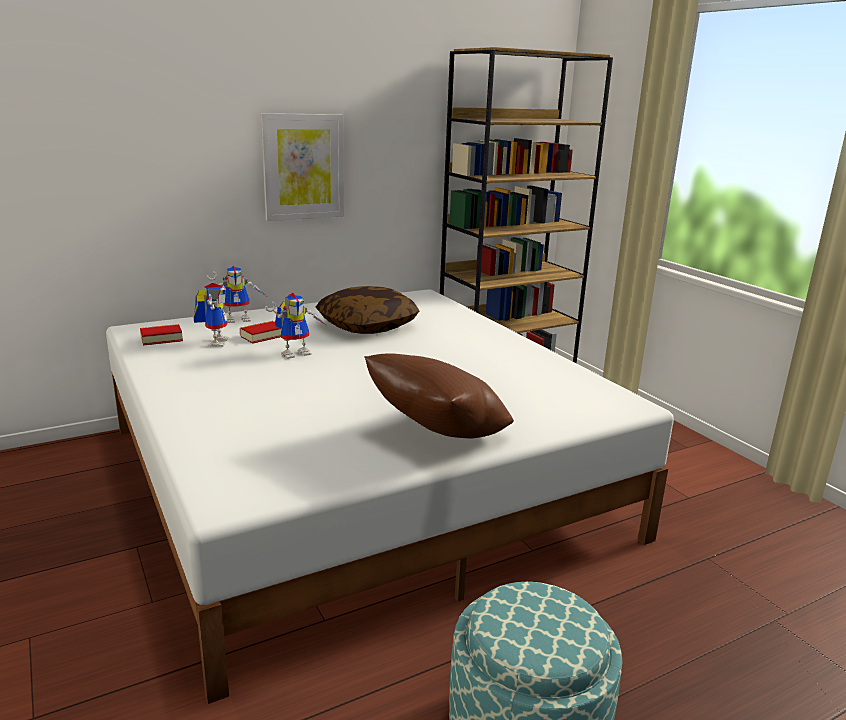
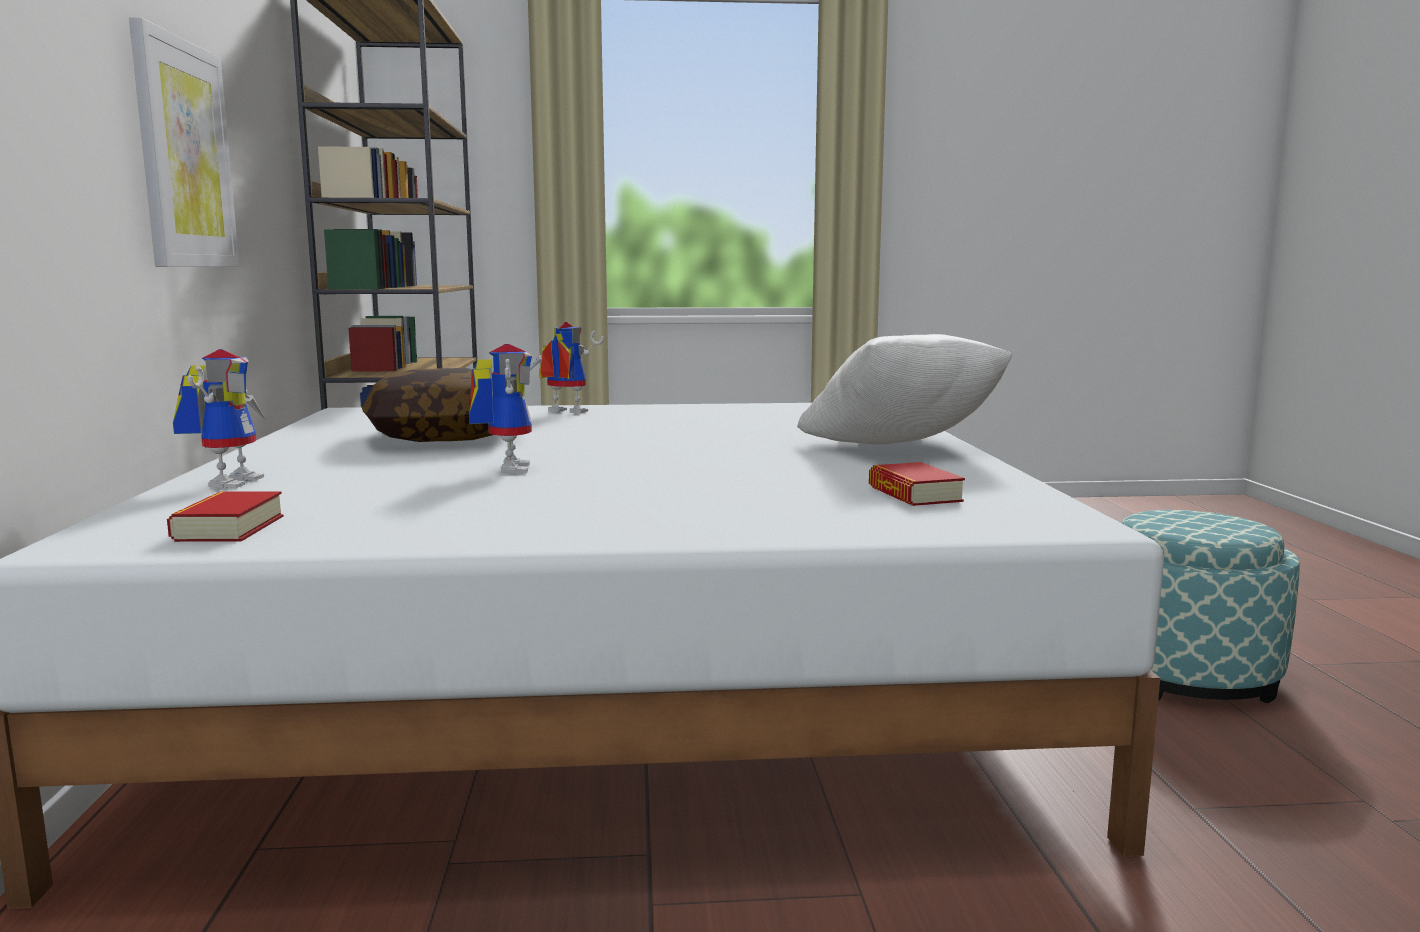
camera: 65 degrees left, 10 degrees down
(215, 341) = (340, 499): toy robot -> toy robot (562, 412)
(262, 336) = (375, 476): book -> book (914, 494)
(437, 435) = (901, 449): brown pillow -> white pillow

